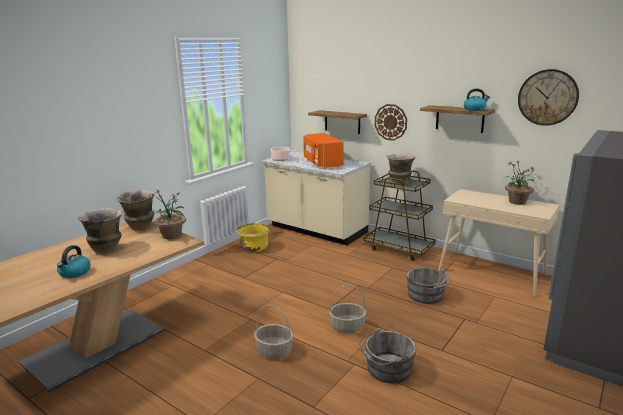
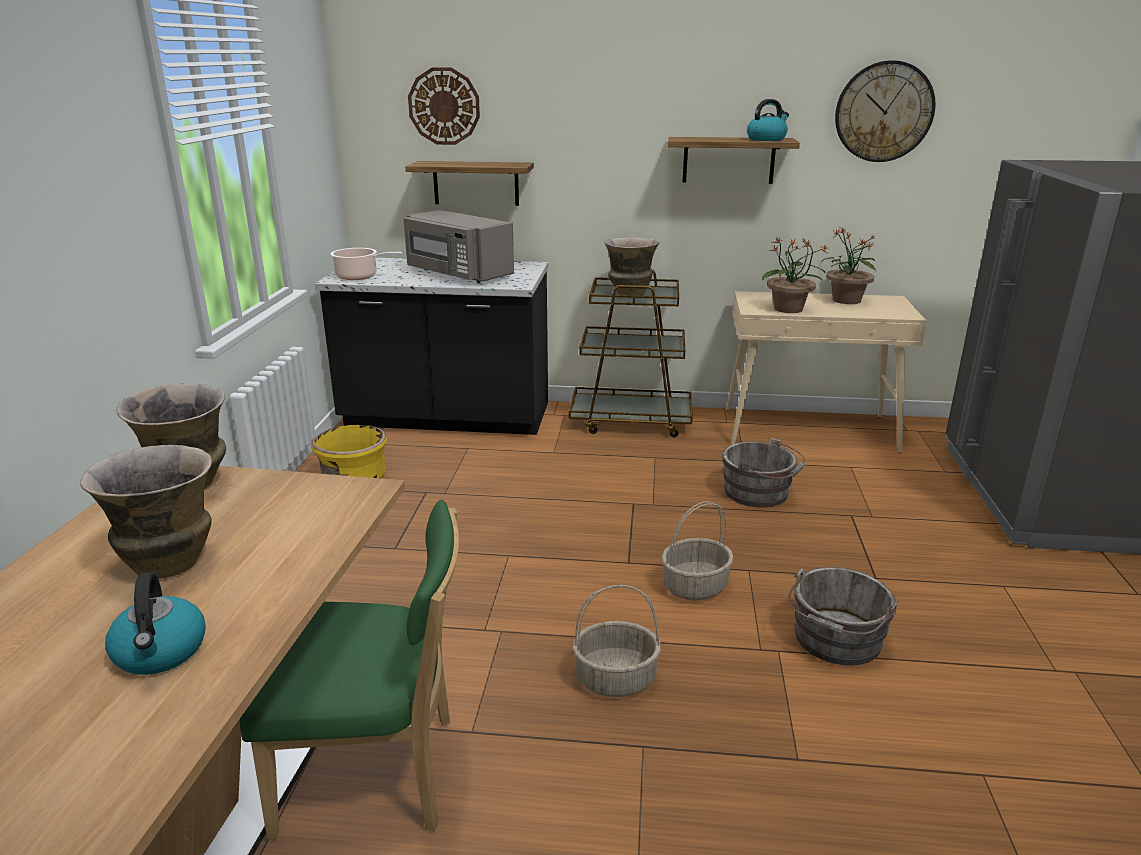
camera: 30 degrees left, 5 degrees up
(162, 352) = (377, 775): none -> green chair
(171, 236) = (307, 487): potted plant -> potted plant (789, 309)
(316, 230) = (446, 417): beige counter -> black counter
(322, 163) = (457, 274): orange microwave -> grey microwave
(390, 122) = (587, 176): wall clock -> wall clock (444, 106)

